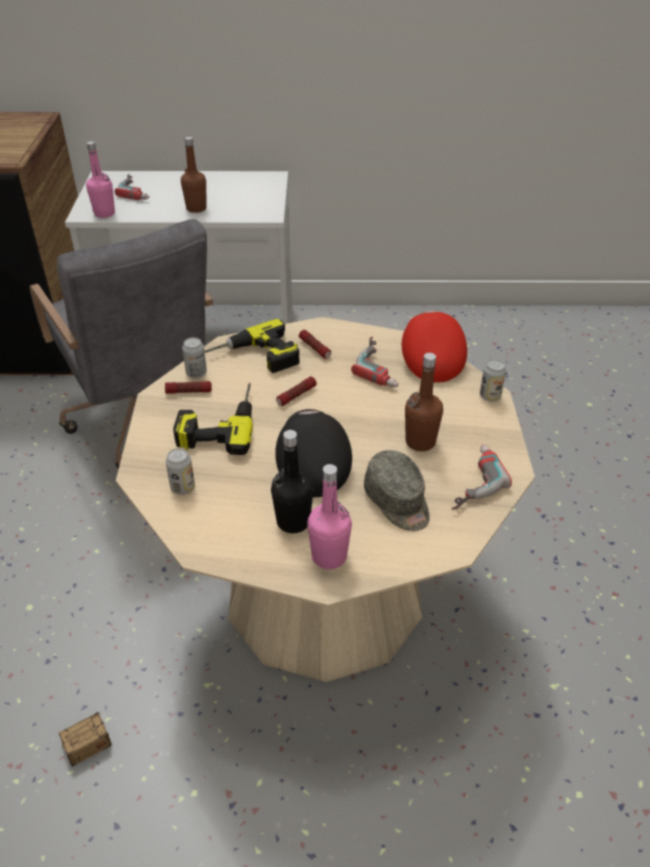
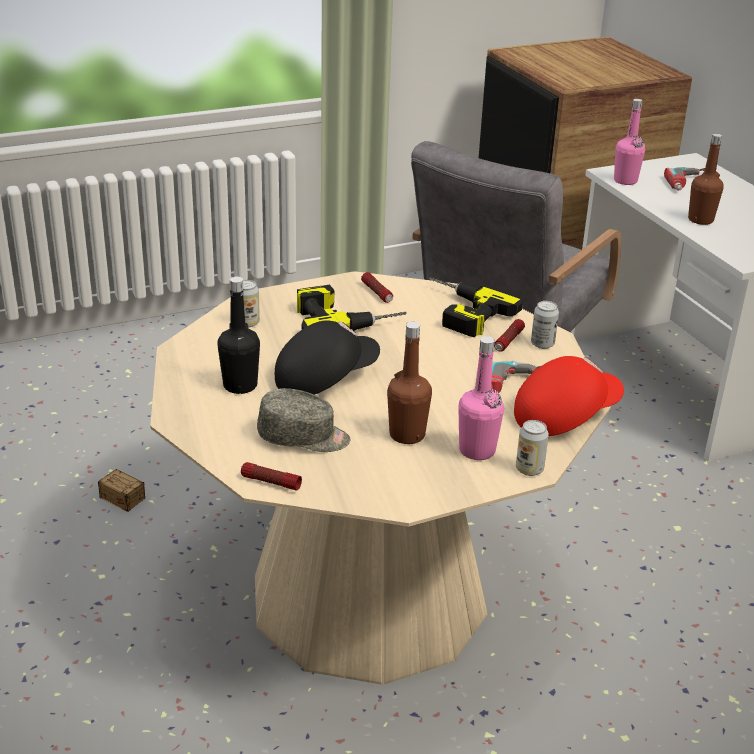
camera: 65 degrees right, 10 degrees down
(196, 373) = (406, 289): can -> can (542, 344)
(296, 396) = (420, 348): flashlight -> flashlight (271, 482)
(329, 556) = (207, 413): pink bottle -> pink bottle (477, 450)
(398, 502) = (304, 437): grey cap -> grey cap turned 120 degrees counterclockwise
(469, 480) = (368, 477): power drill -> none

